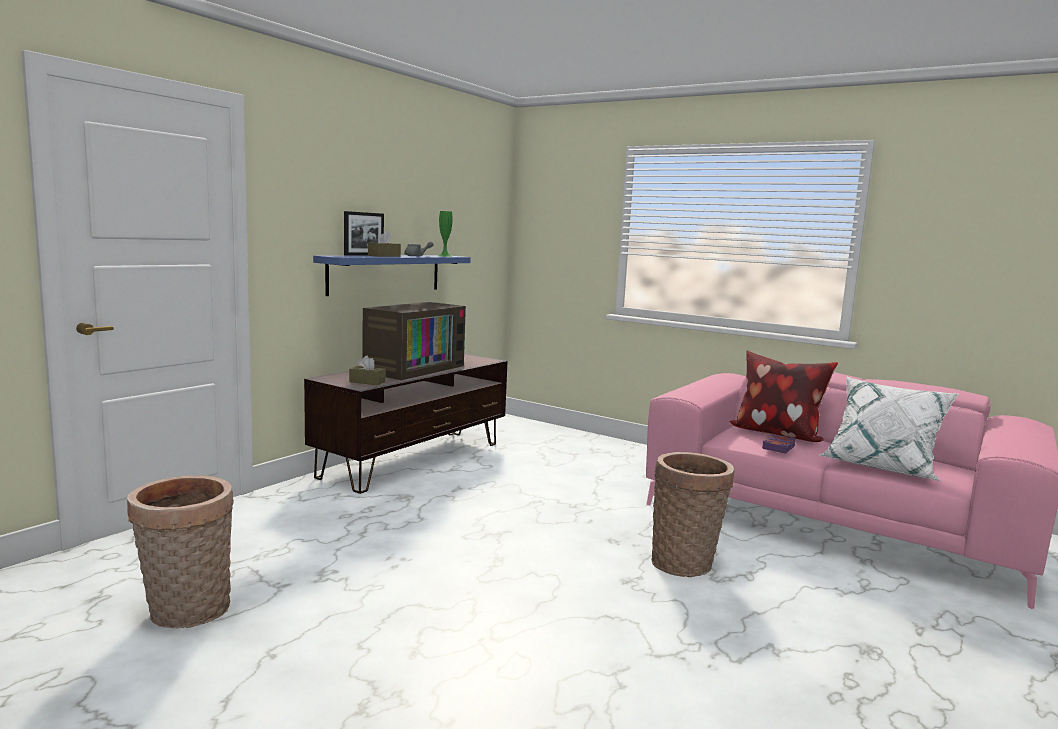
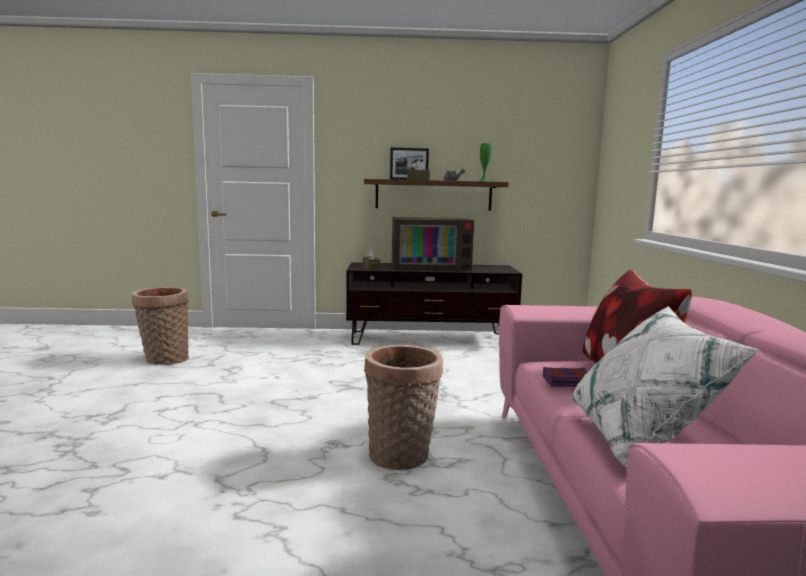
camera: 55 degrees right, 0 degrees up
(385, 274) = (433, 195): blue shelf -> brown shelf

